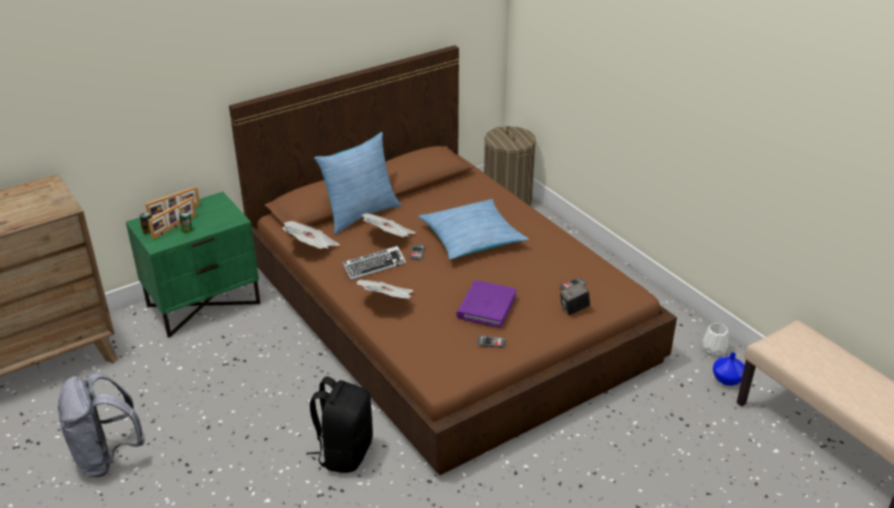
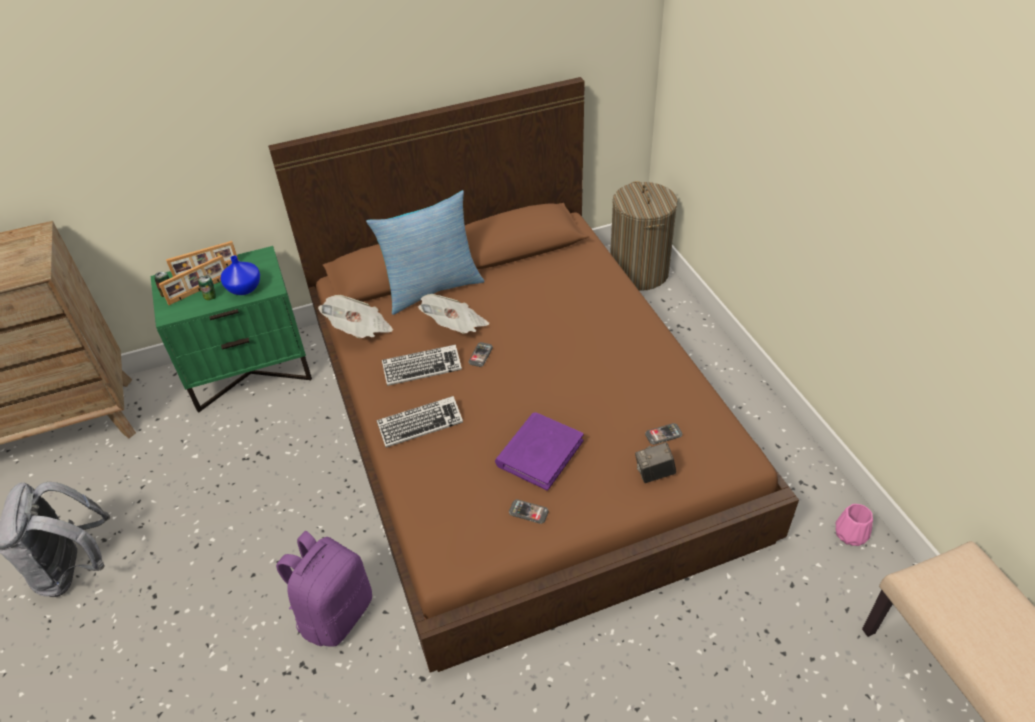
camera: 15 degrees right, 10 degrees up
(344, 452) = (335, 613): black backpack -> purple backpack
(388, 301) = (420, 425): newspaper -> keyboard
(471, 238) = (555, 341): pillow -> none
(714, 349) = (851, 534): white vase -> pink vase
(726, 379) = (857, 587): blue vase -> blue vase (243, 288)

